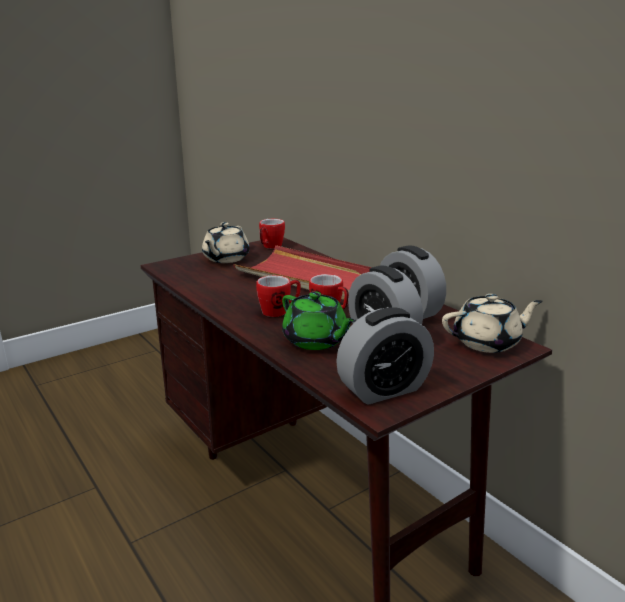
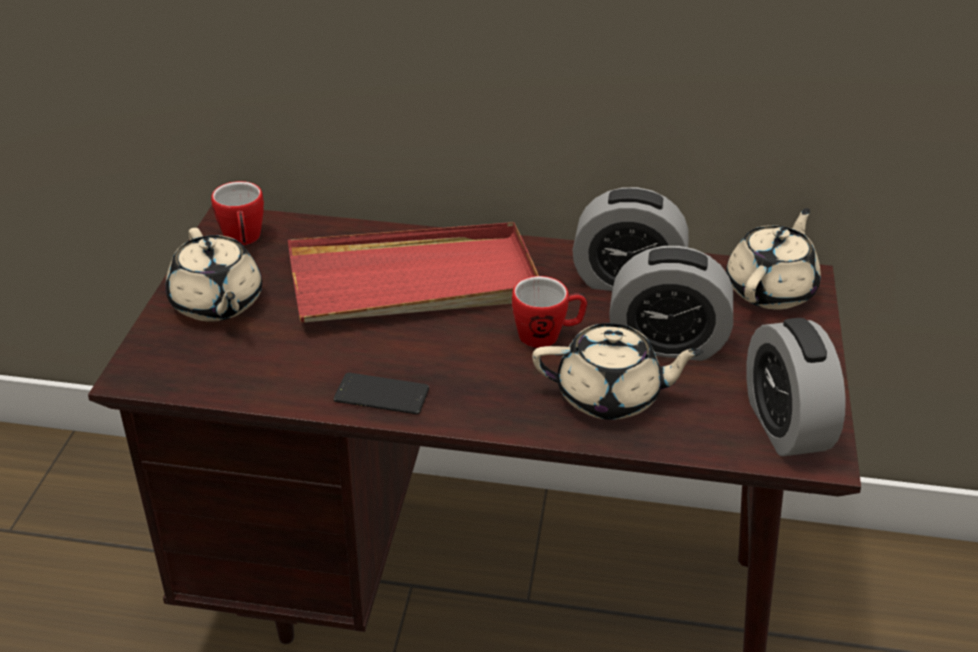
camera: 45 degrees left, 15 degrees up
(225, 301) = (381, 395): none -> phone
(279, 311) = (485, 371): mug -> none
(316, 341) = (610, 396): green teapot -> beige teapot
(383, 389) = (784, 425): alarm clock -> alarm clock turned 150 degrees clockwise

